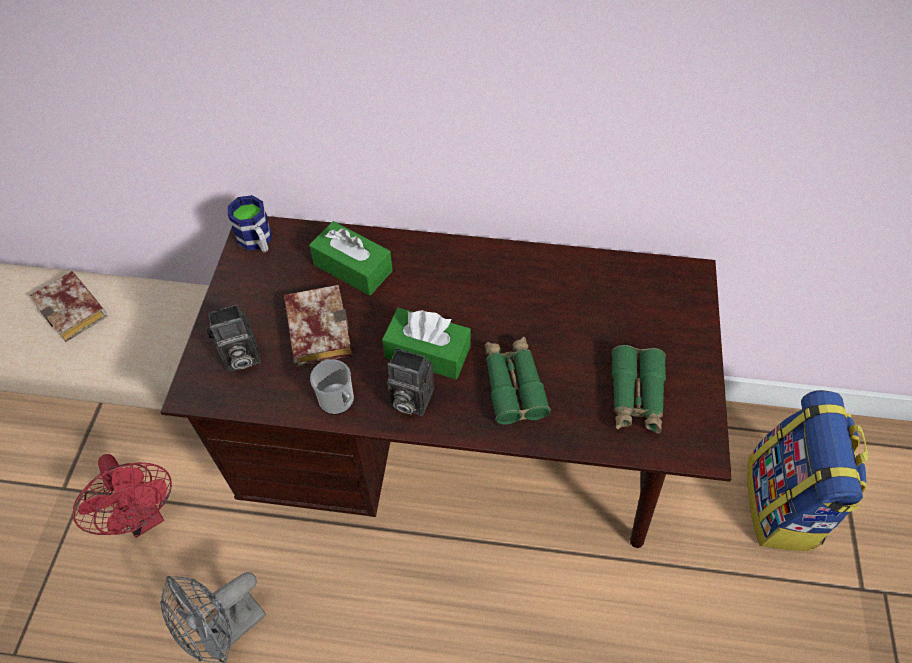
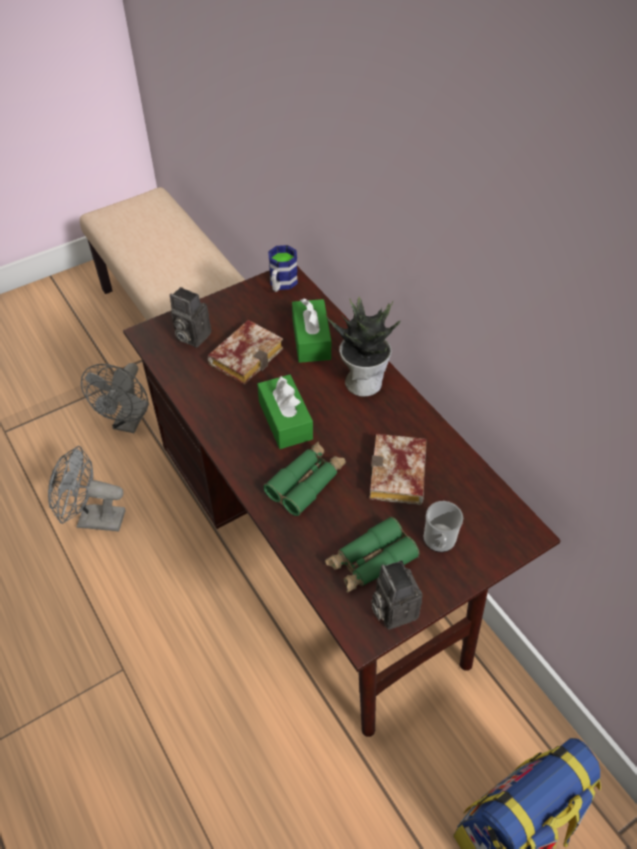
camera: 50 degrees right, 5 degrees down
(75, 311) = (187, 266): book -> book (400, 476)
(145, 516) = (129, 422): red fan -> grey fan
(339, 402) = (204, 402): mug -> mug (439, 542)
(409, 399) = (240, 434): camera -> camera (392, 608)
(441, 265) = (363, 381): none -> potted plant

